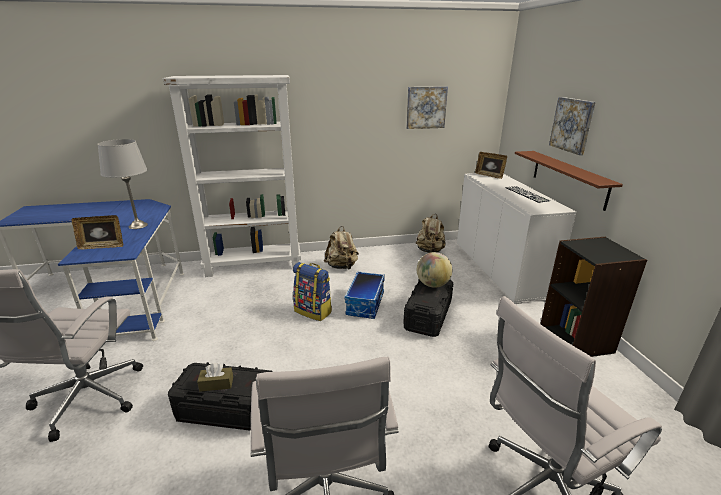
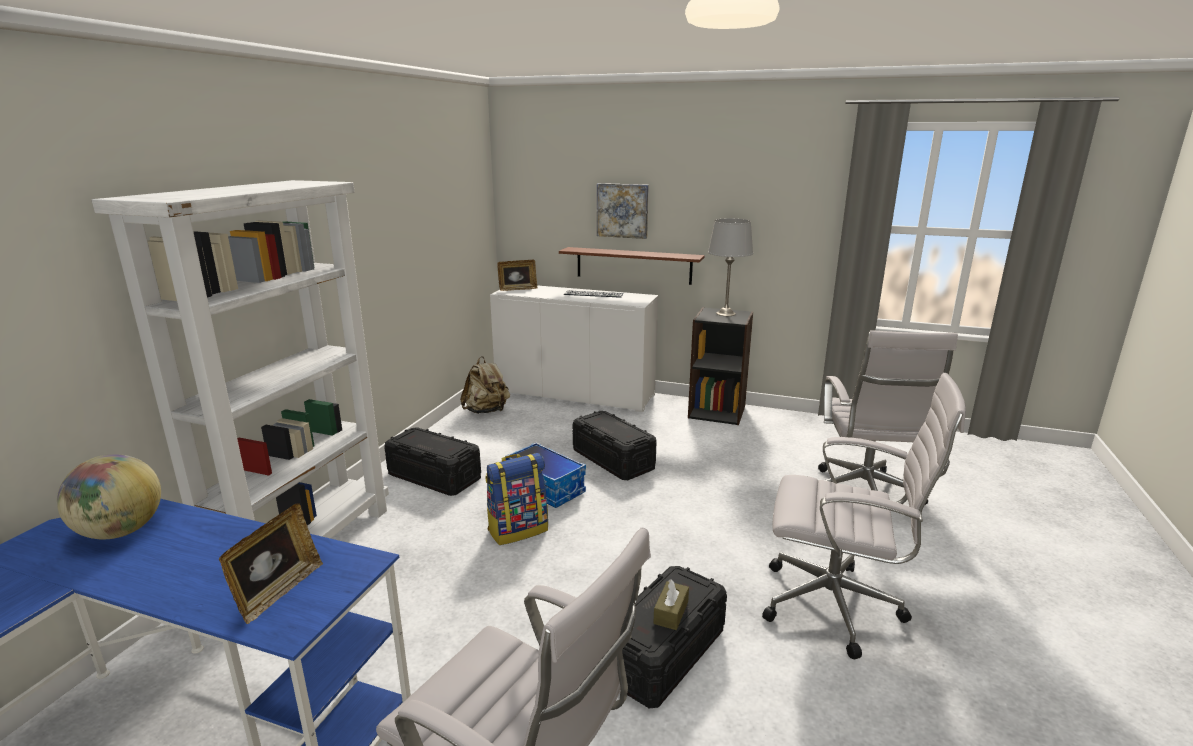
camera: 60 degrees left, 5 degrees down
(138, 225) = (221, 543): grey table lamp -> grey table lamp (725, 313)
(342, 266) = (434, 476): beige backpack -> black storage box
(426, 107) = (436, 213): picture -> none
(432, 285) = (602, 421): globe -> globe (121, 531)

